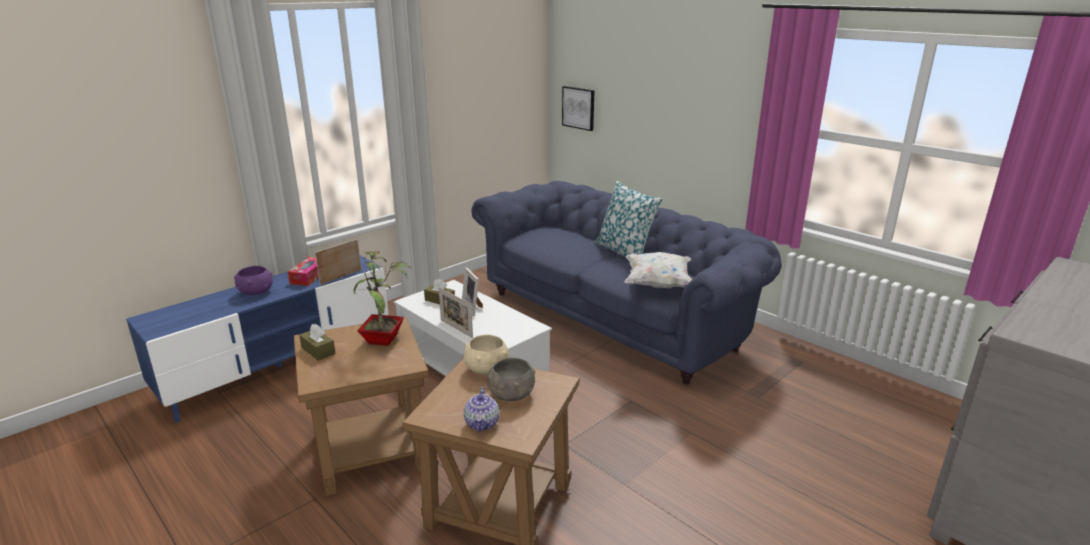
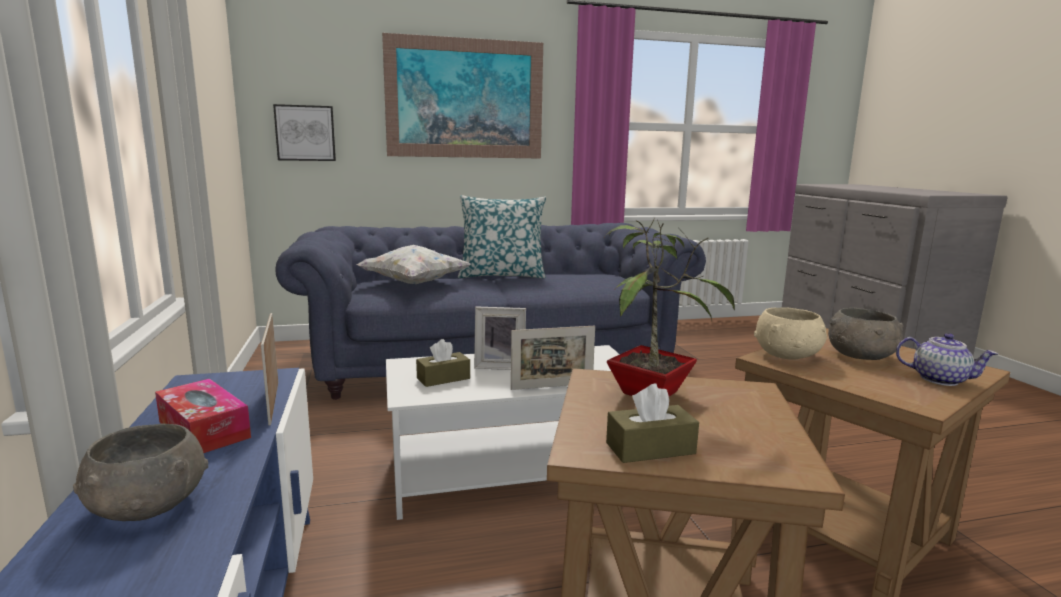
camera: 60 degrees left, 10 degrees down
(256, 292) = (147, 506): purple bowl -> grey bowl
(658, 284) = (598, 282): white pillow -> white pillow (413, 283)
(679, 92) = (465, 99): none -> picture

